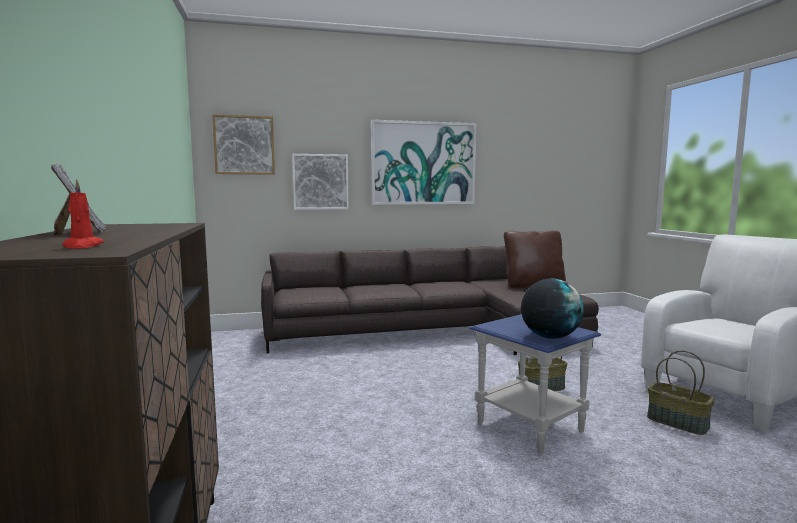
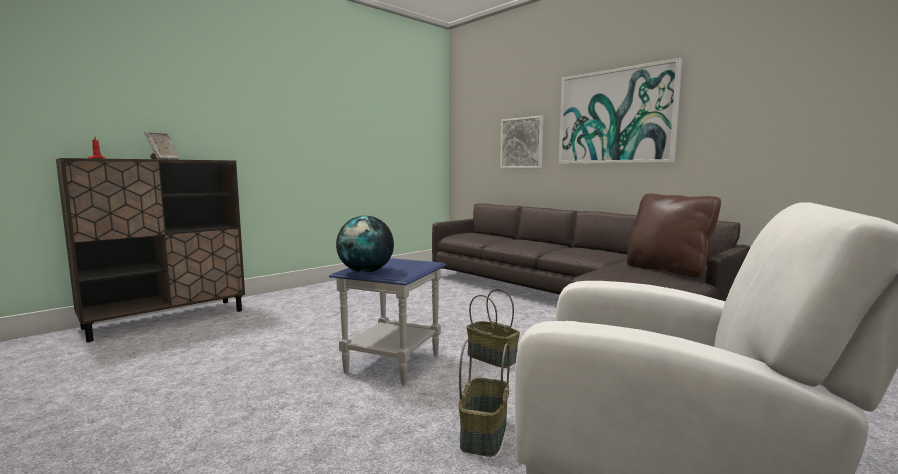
camera: 60 degrees right, 0 degrees up
(244, 145) = (475, 116): picture -> none

